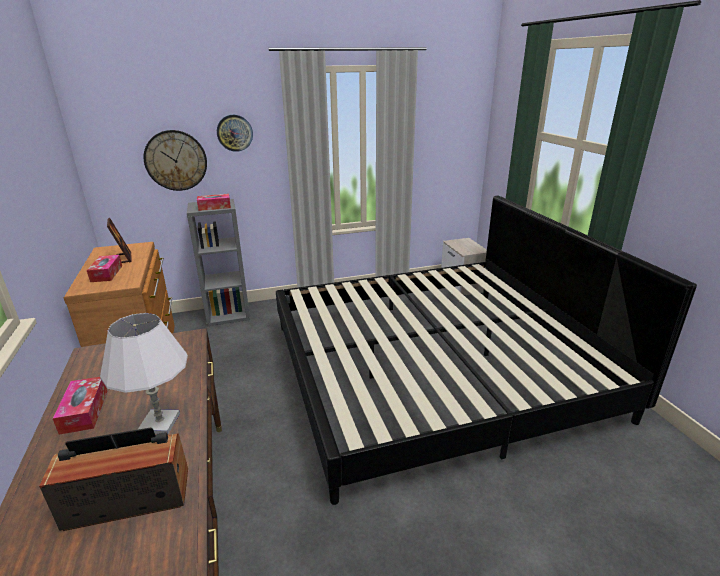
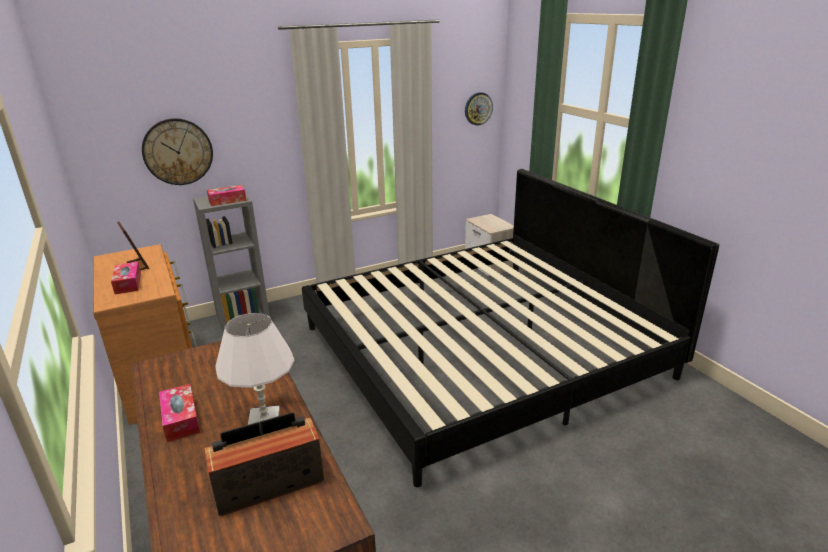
camera: 10 degrees left, 0 degrees up
(234, 133) = (242, 118): wall clock -> wall clock (478, 108)

